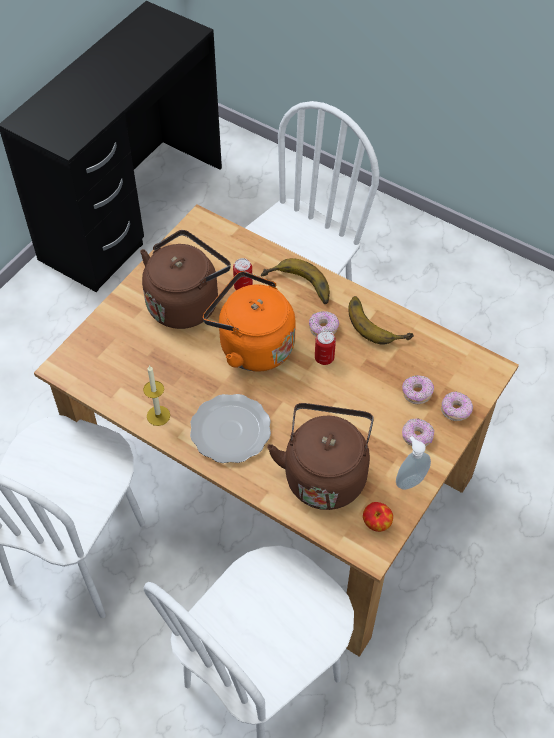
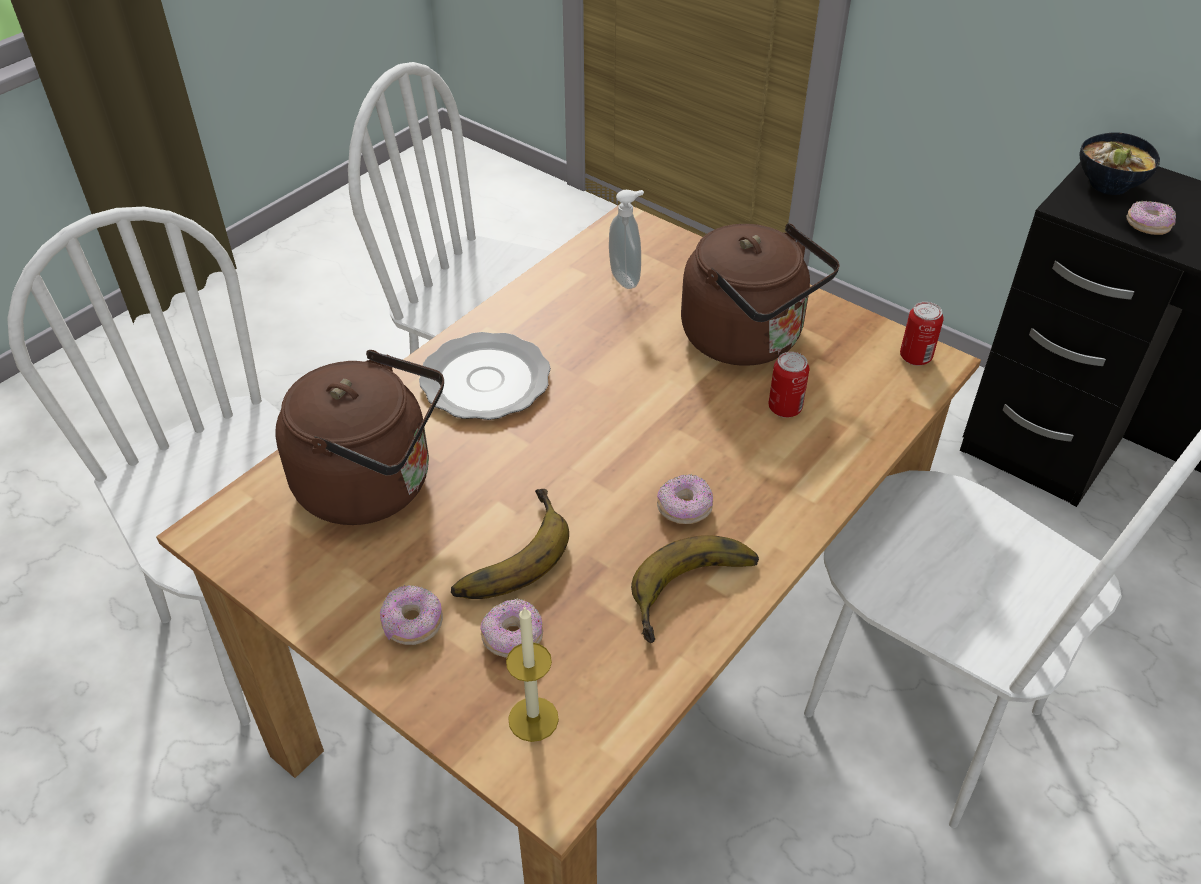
camera: 95 degrees right, 10 degrees down
(44, 126) = (1107, 185): none -> bowl
(158, 415) = (528, 308): candle -> candle (533, 719)
(252, 345) = (651, 412): orange kettle -> none
(297, 288) = (783, 479): banana -> banana (505, 552)
(324, 358) = (615, 504): can -> can (915, 357)
(376, 523) = (257, 542): apple -> none
(409, 480) = (324, 600): soap dispenser -> soap dispenser (626, 278)
(455, 410) = (459, 700): donut -> donut (1147, 227)

